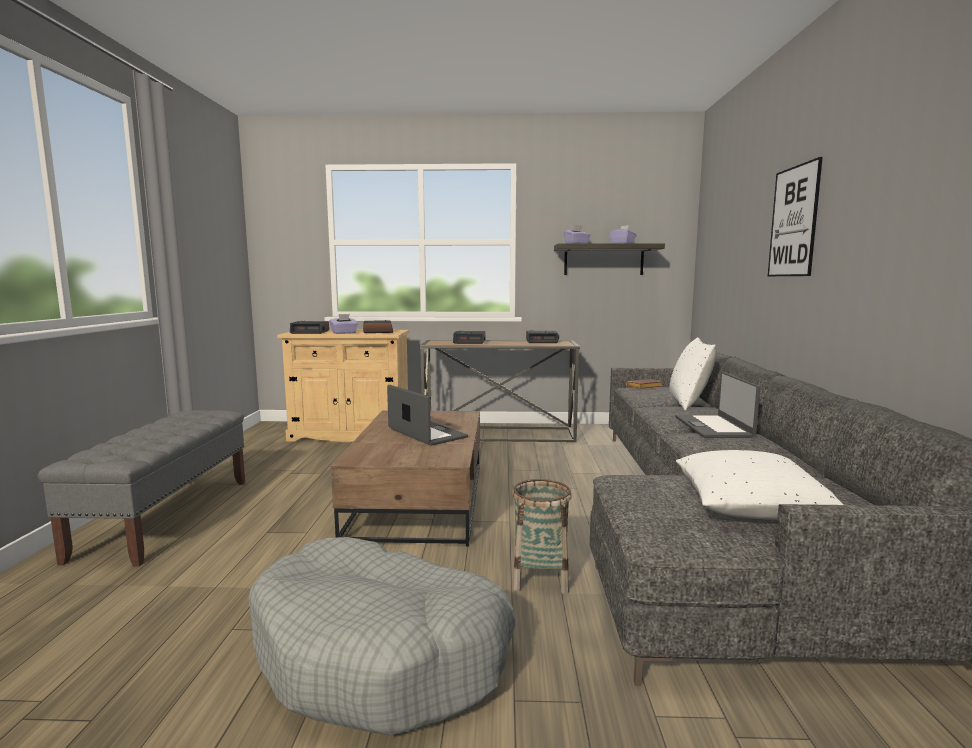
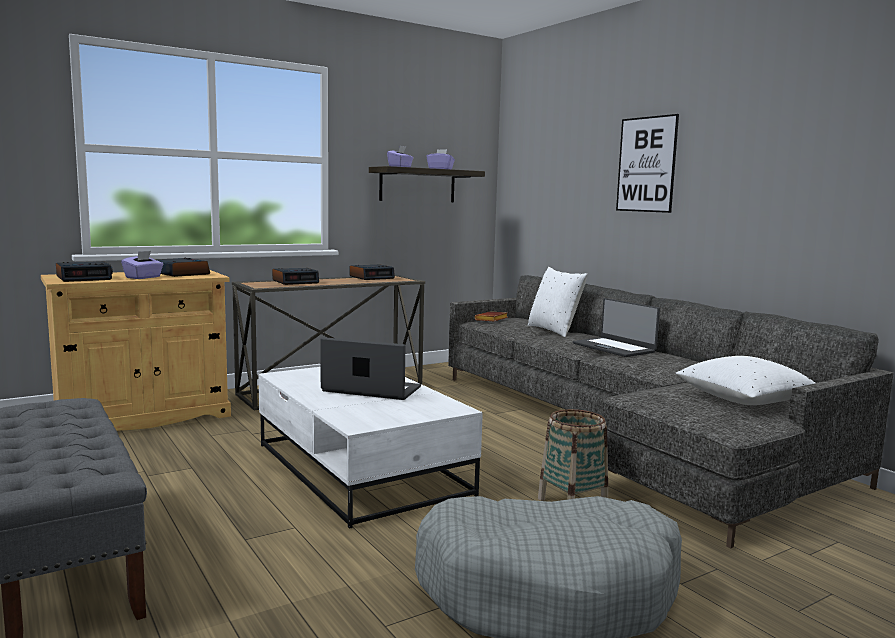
camera: 35 degrees left, 0 degrees up
(420, 500) = (362, 469): brown coffee table -> white coffee table

